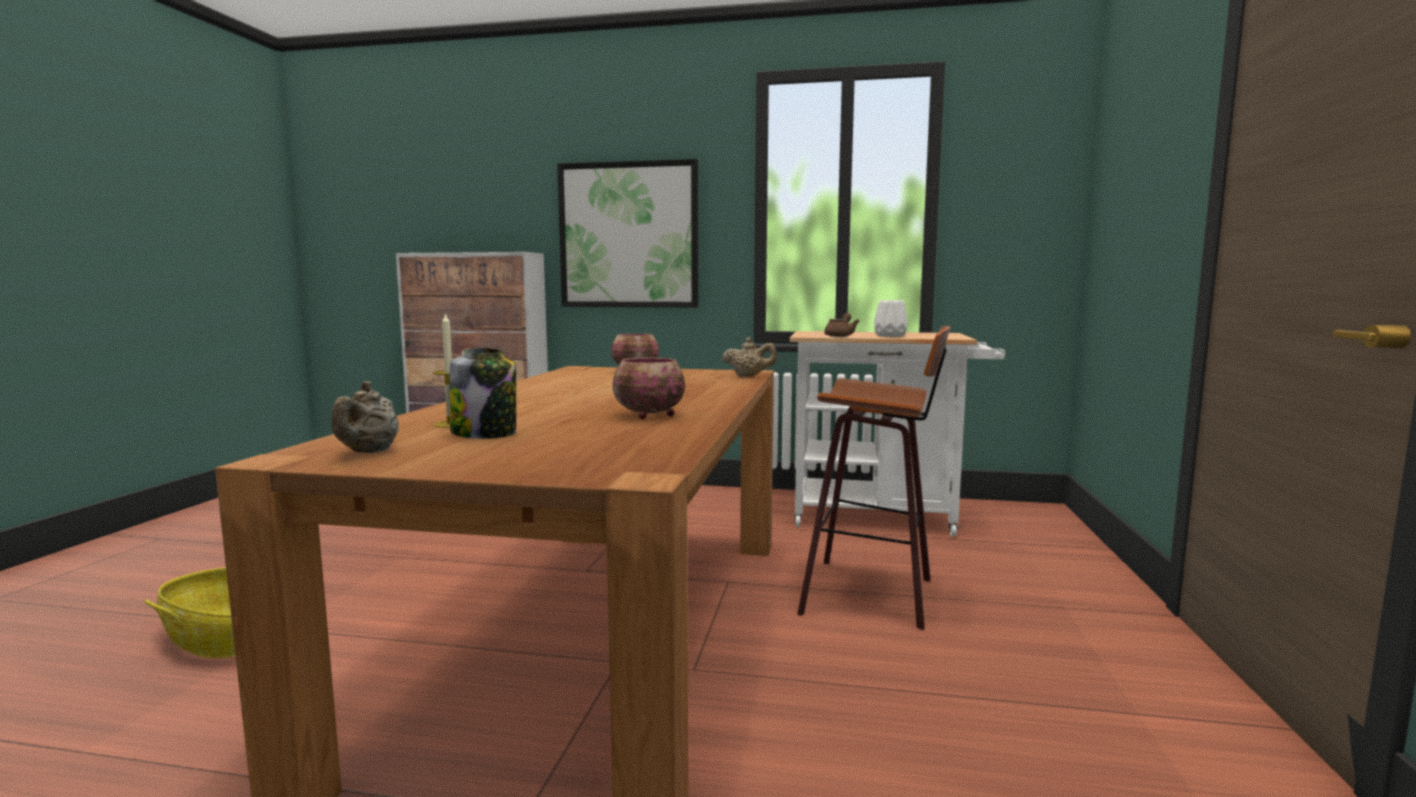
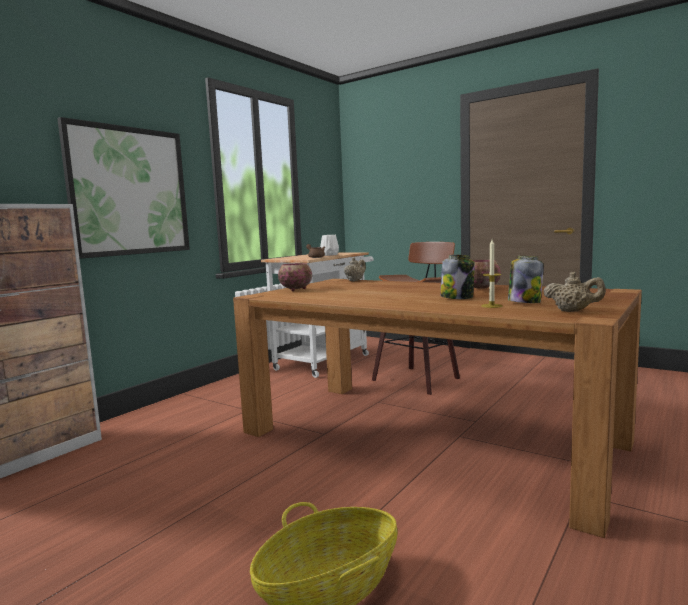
camera: 65 degrees left, 0 degrees up
(551, 411) = (457, 297): none -> jar

